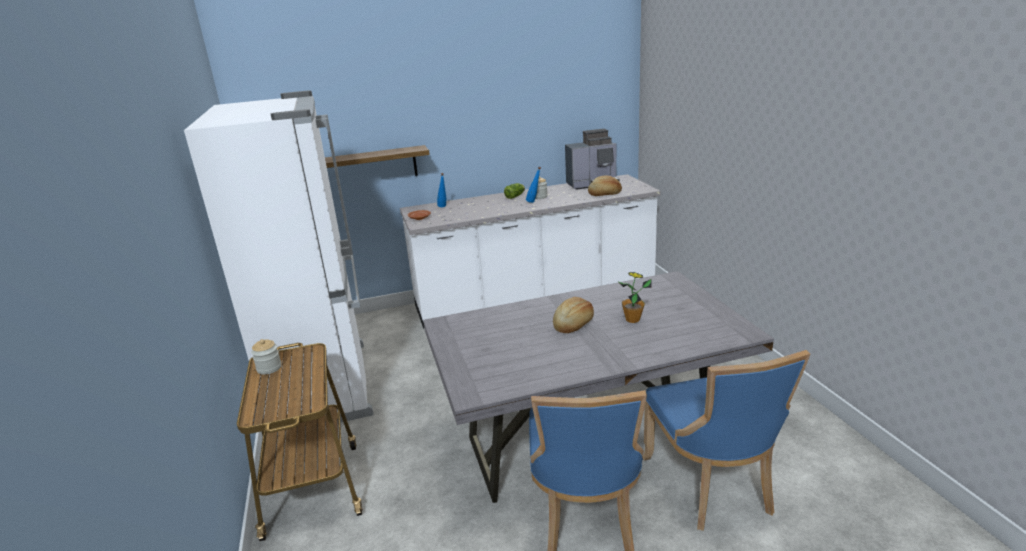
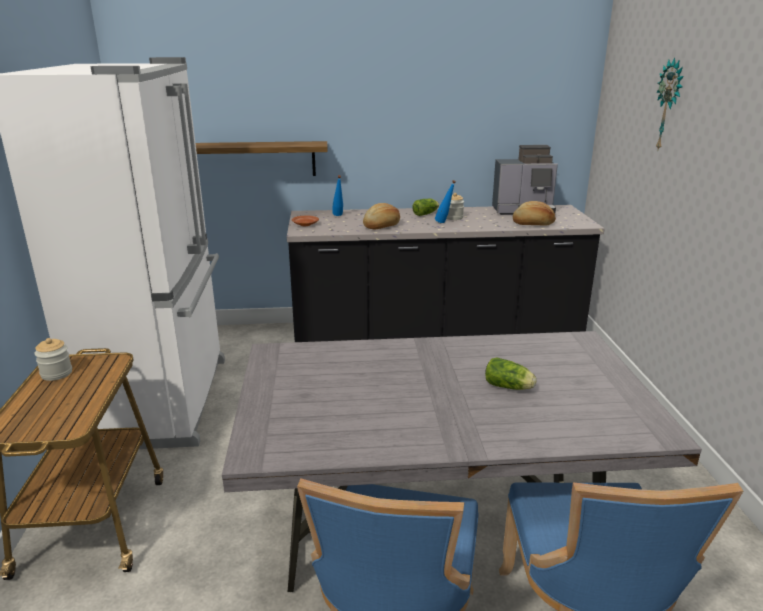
camera: 10 degrees right, 0 degrees up
(535, 297) = (436, 336): white counter -> black counter
(574, 324) = (430, 381): bread -> bread (382, 226)
(632, 319) = (509, 387): potted plant -> lettuce
(700, 92) = (669, 105): none -> wall clock

